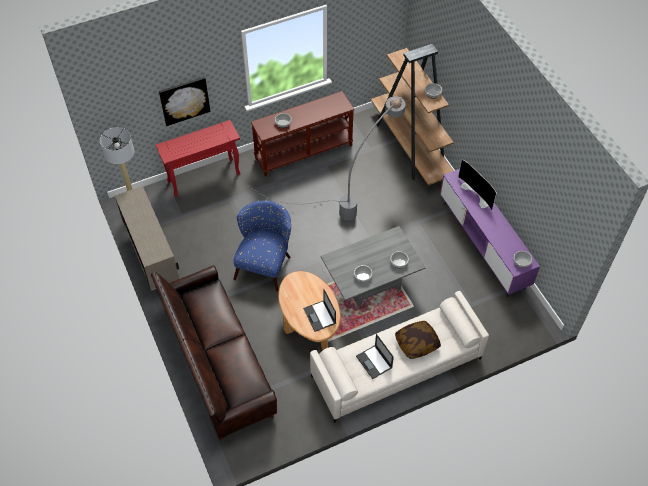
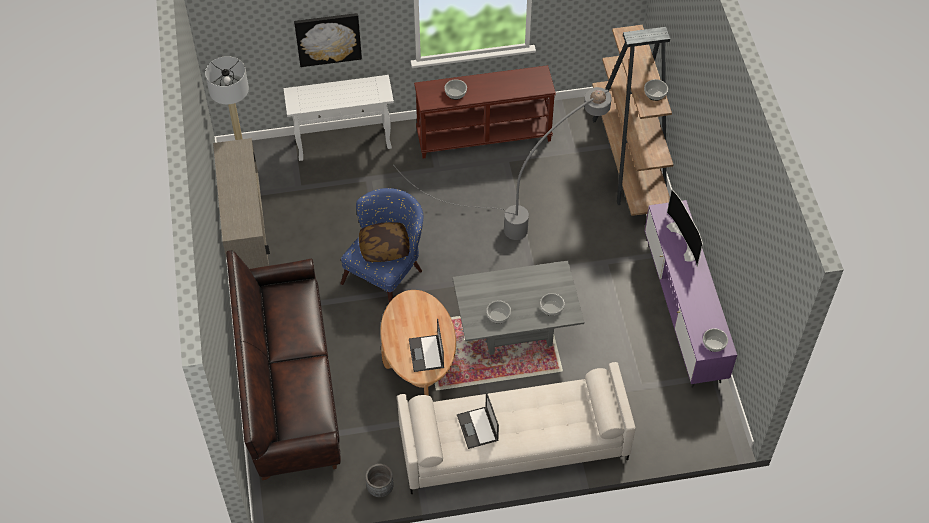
camera: 15 degrees right, 0 degrees up
(204, 177) = (344, 143): red console table -> white console table
(310, 424) = (380, 488): none -> grey planter
(417, 343) = (541, 417): pillow -> pillow (384, 248)

